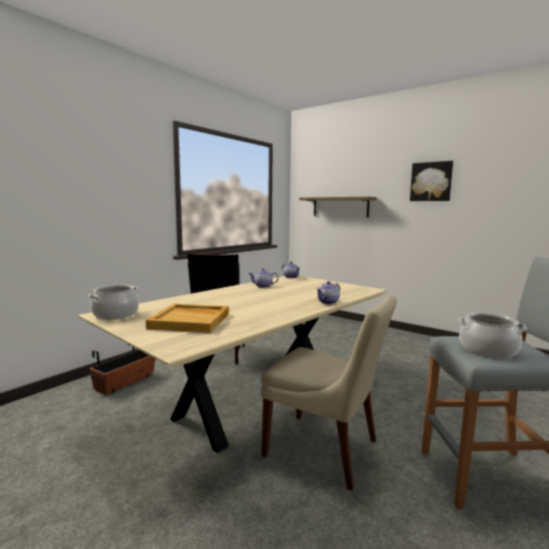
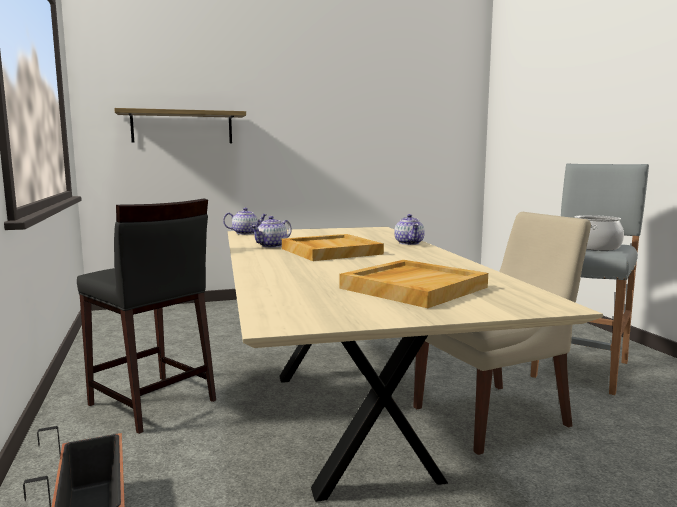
camera: 55 degrees left, 0 degrees up
(116, 314) = (300, 315): cooking pot -> none
(266, 295) = (330, 251): none -> beige tray
(431, 181) = (313, 96): picture -> none

